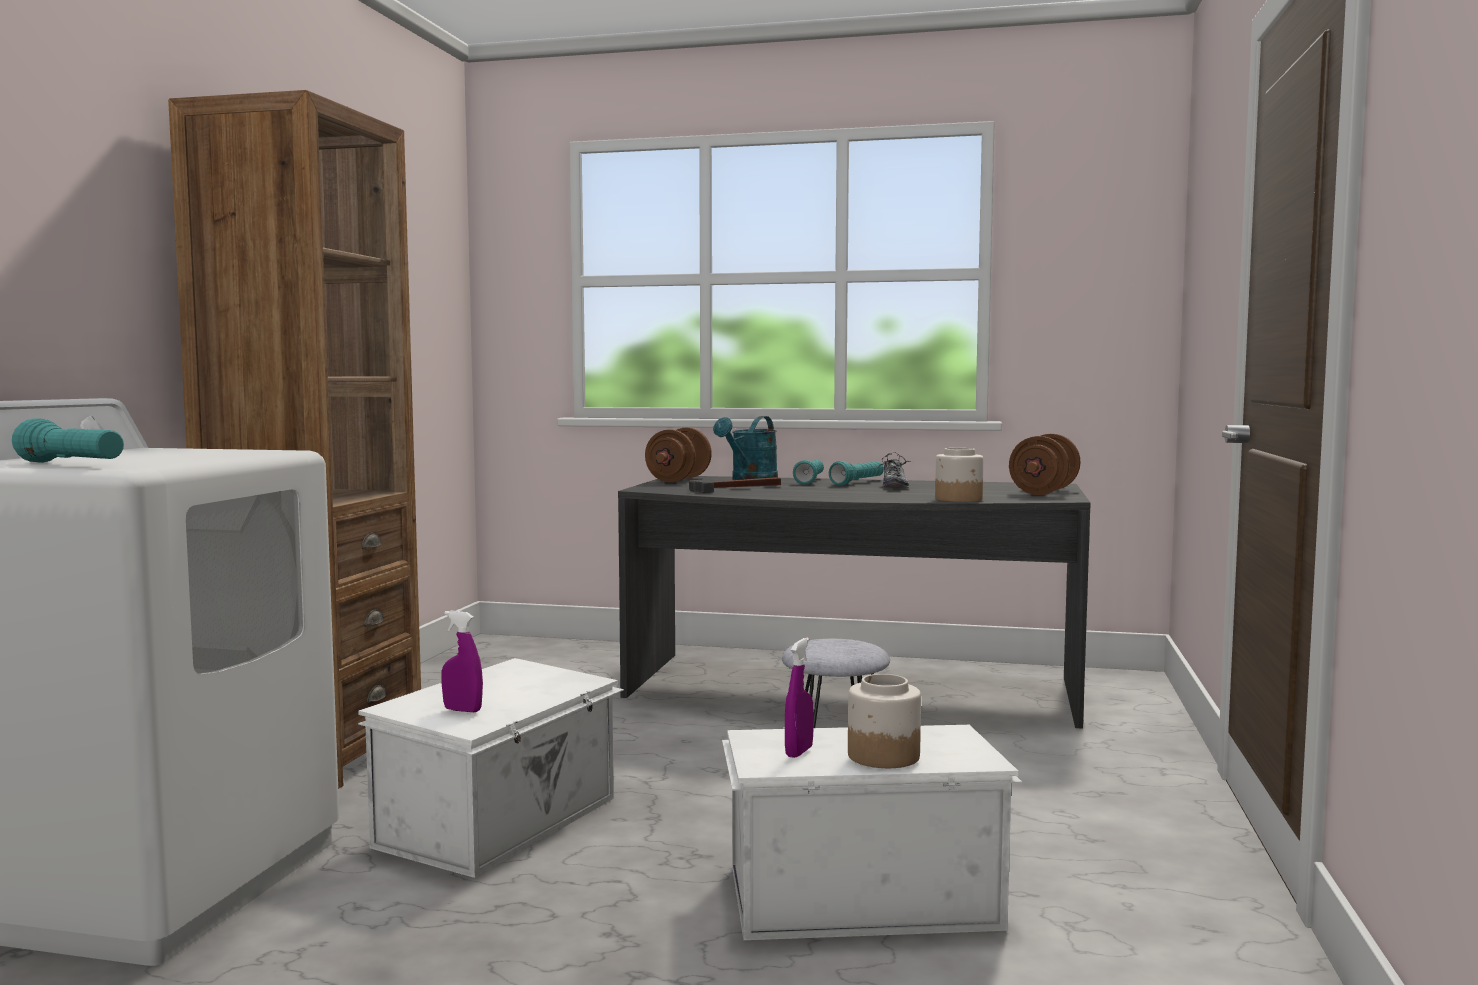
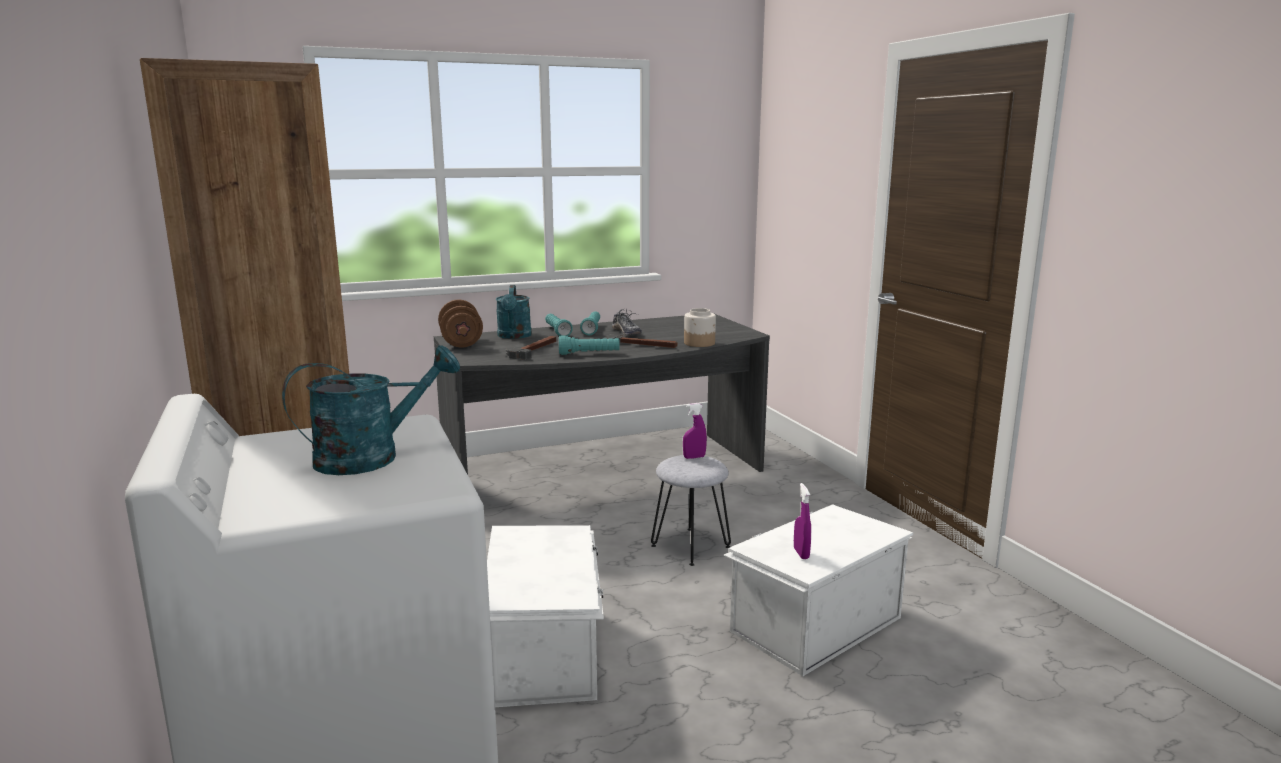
camera: 35 degrees left, 10 degrees up
(72, 464) = (363, 494): turquoise flashlight -> turquoise flashlight (589, 354)
(165, 457) = (372, 457): none -> turquoise watering can
(462, 710) = (550, 585): purple spray bottle -> purple spray bottle (694, 457)
(875, 495) = (641, 345): none -> hammer
(882, 756) = (845, 543): jar -> none
(1044, 492) = (722, 327): brown dumbbell -> none

